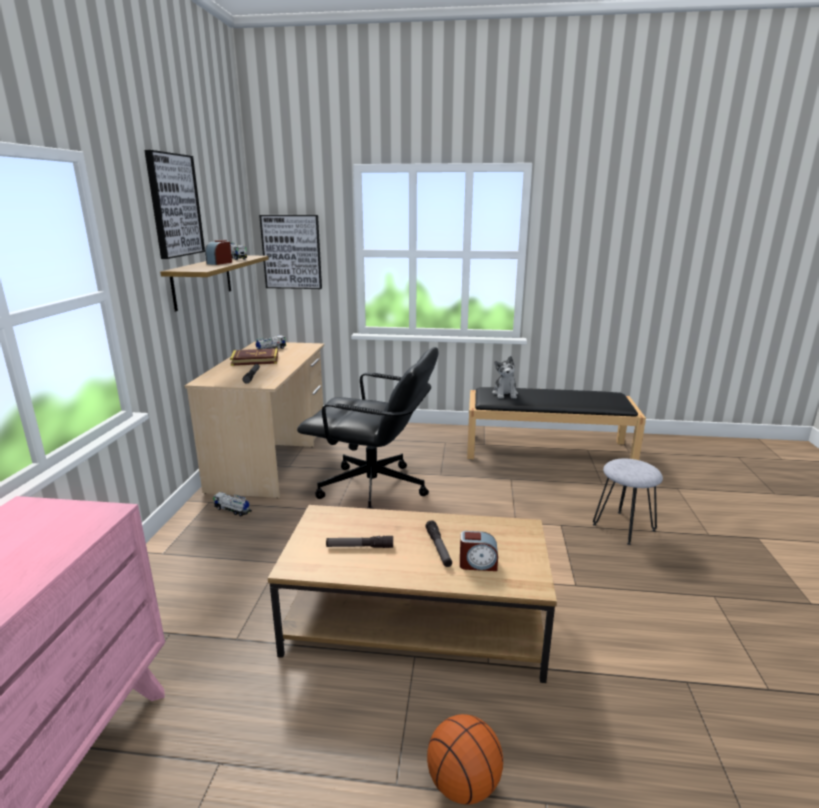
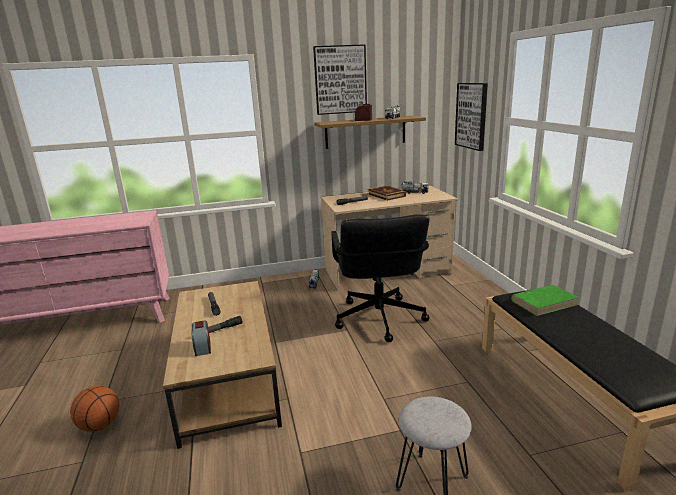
camera: 70 degrees right, 0 degrees up
(505, 394) = (544, 302): plush toy -> green book

